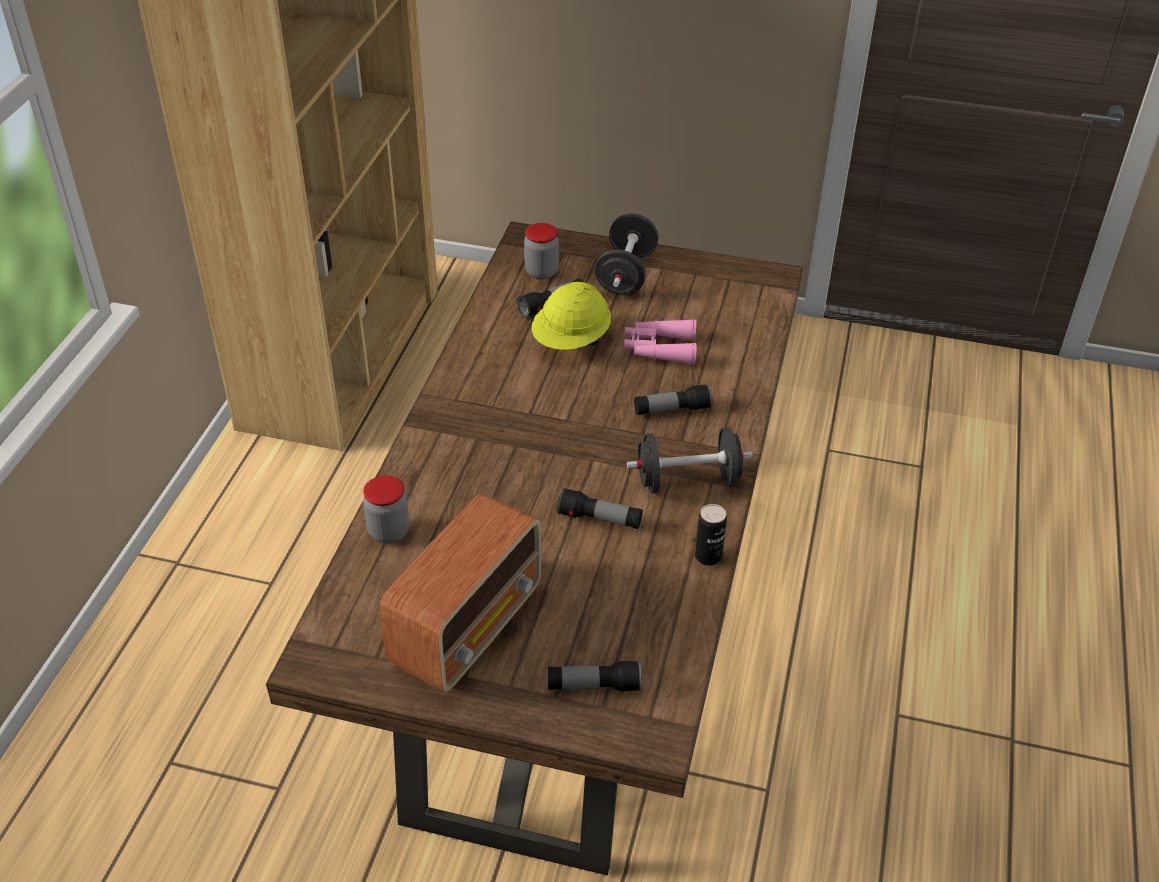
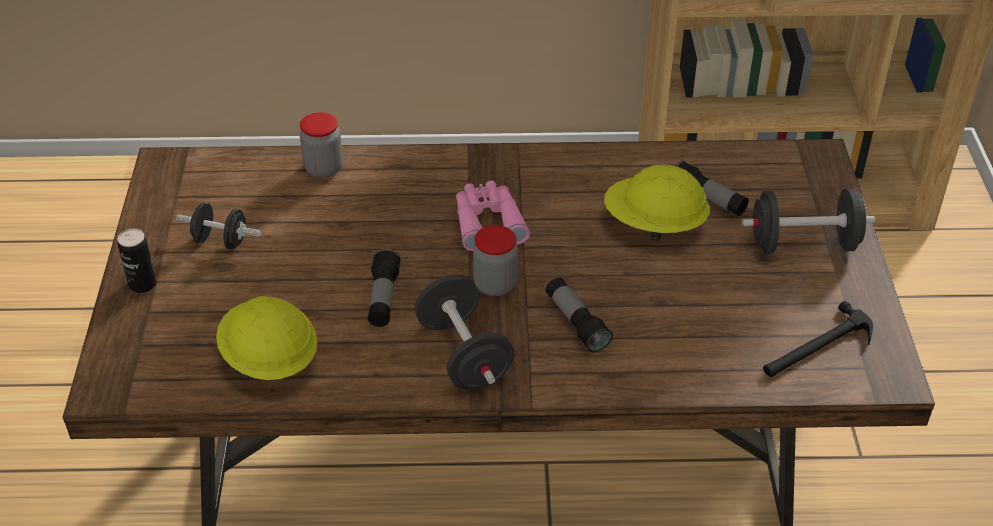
camera: 75 degrees right, 0 degrees up
(468, 626) = (221, 241): radio -> black dumbbell
(541, 272) = (763, 179): jar -> jar (495, 285)
(594, 686) = (163, 334): flashlight -> none
(654, 609) = (269, 360): none -> yellow hard hat
(659, 348) = (679, 295): pink binoculars -> pink binoculars (488, 221)
(708, 556) = (353, 389): can -> can (142, 284)
(737, 299) = (816, 348): none -> hammer

